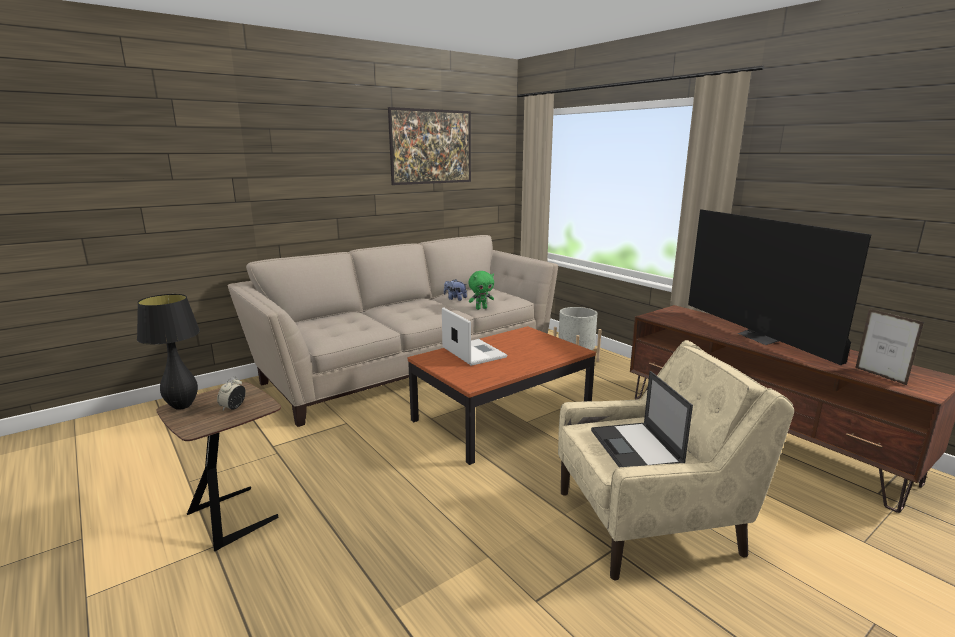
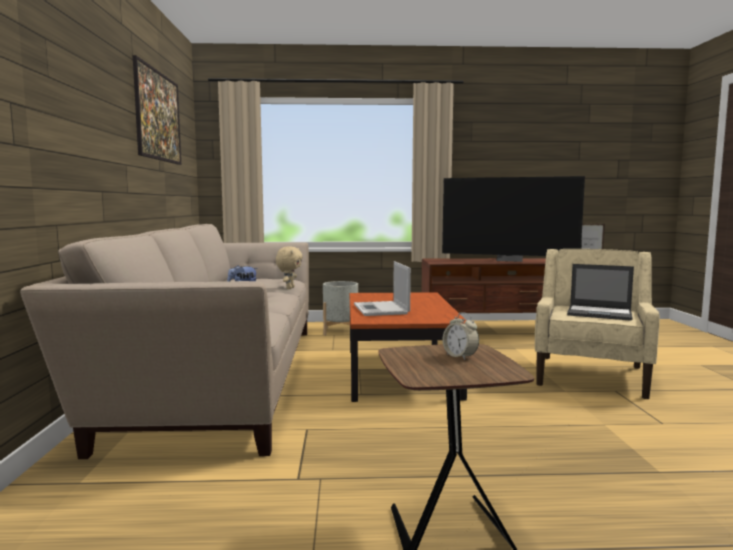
camera: 55 degrees left, 10 degrees down
(182, 406) = (423, 374): black table lamp -> none
(473, 352) = (381, 309): laptop -> laptop turned 105 degrees counterclockwise
(481, 308) = (289, 288): green plush toy -> beige plush toy

